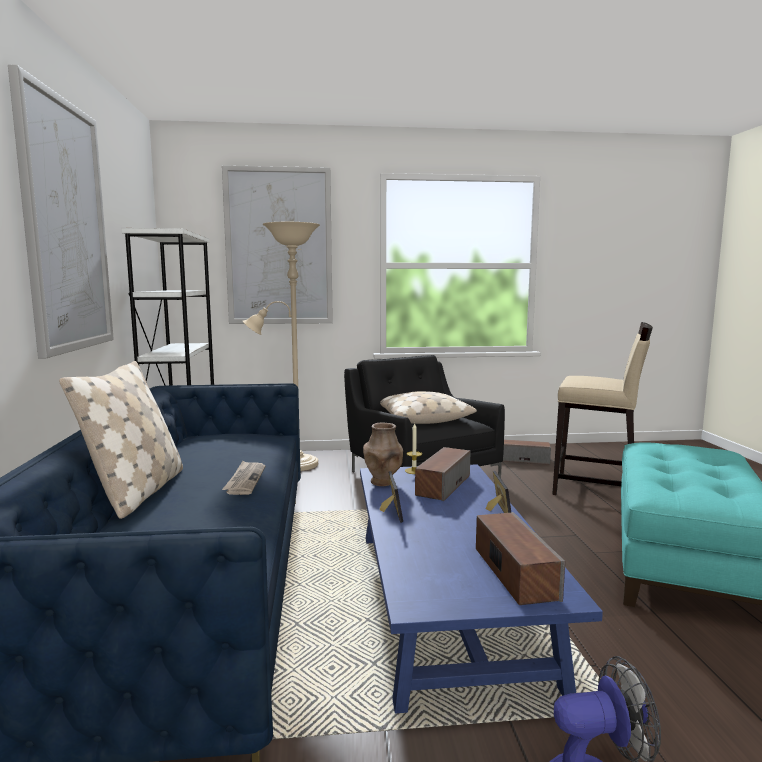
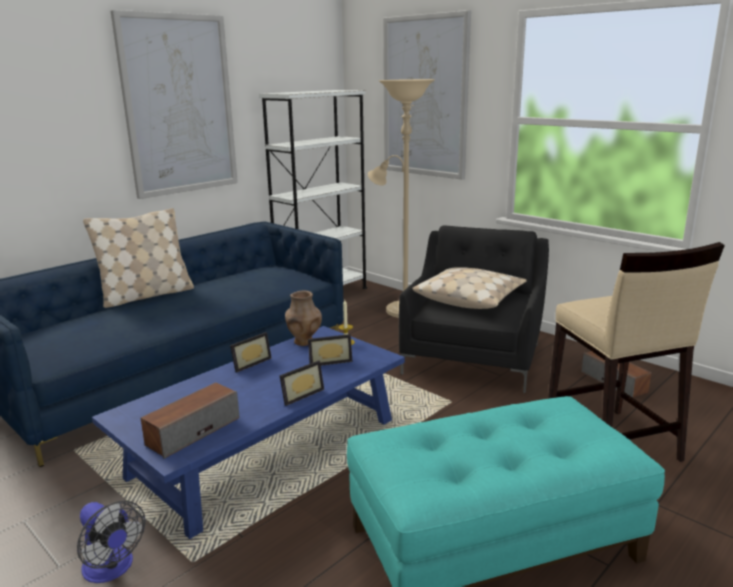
camera: 50 degrees right, 10 degrees up
(245, 480) = (199, 307): newspaper -> none
(443, 485) = (330, 361): speaker -> picture frame

